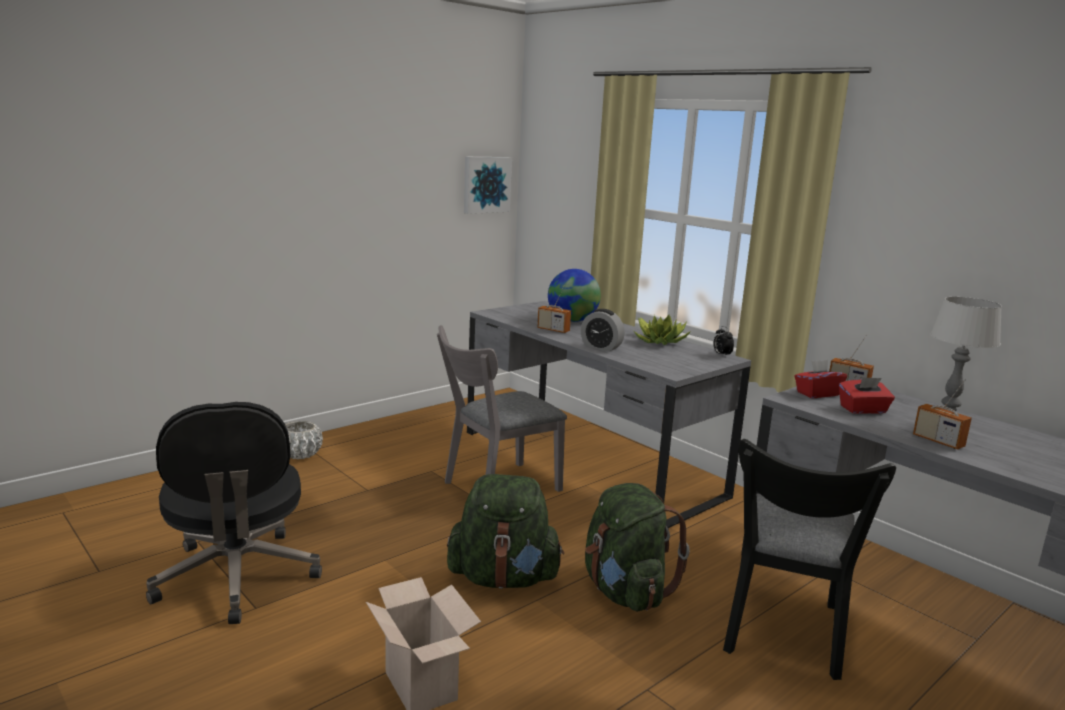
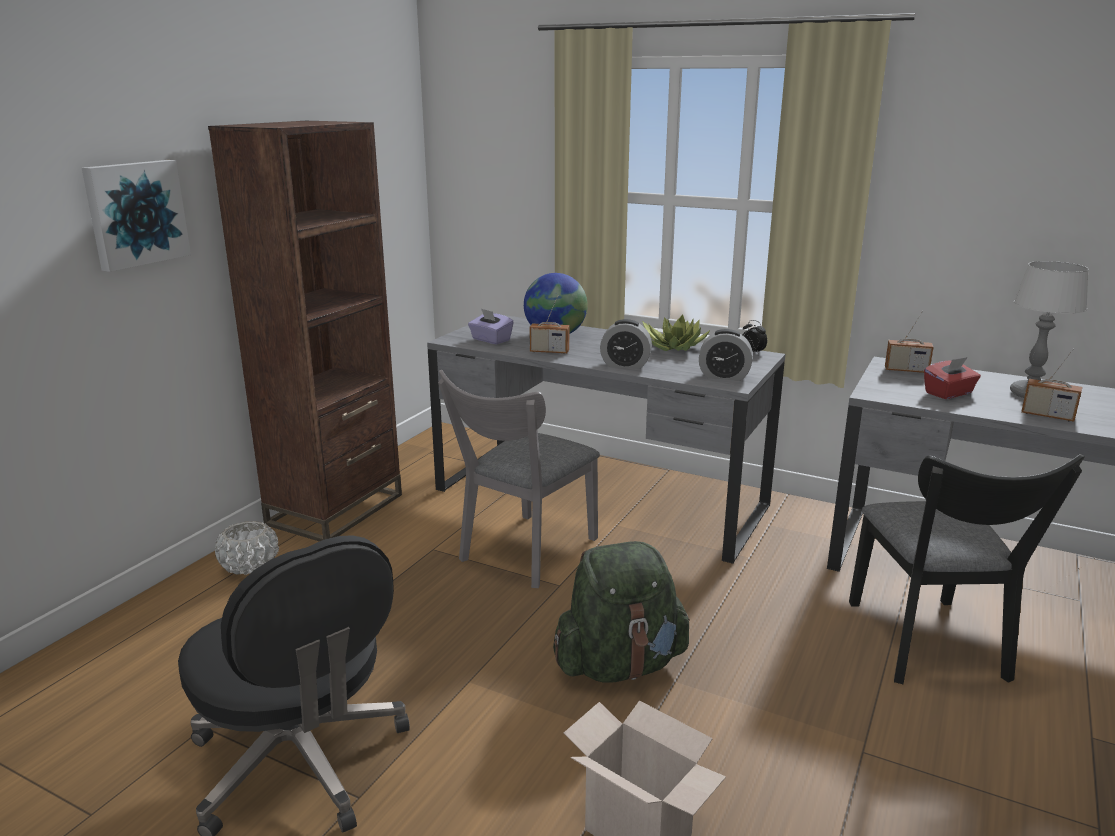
camera: 20 degrees left, 5 degrees up
(385, 431) = (336, 509): none -> brown bookcase
(486, 184) = (395, 176): picture -> picture (135, 213)
(518, 316) = (490, 340): none -> purple tissue box
(625, 591) = (754, 643): green backpack -> none
(672, 366) = (724, 376): none -> alarm clock
(817, 394) = (889, 382): red tissue box -> none

